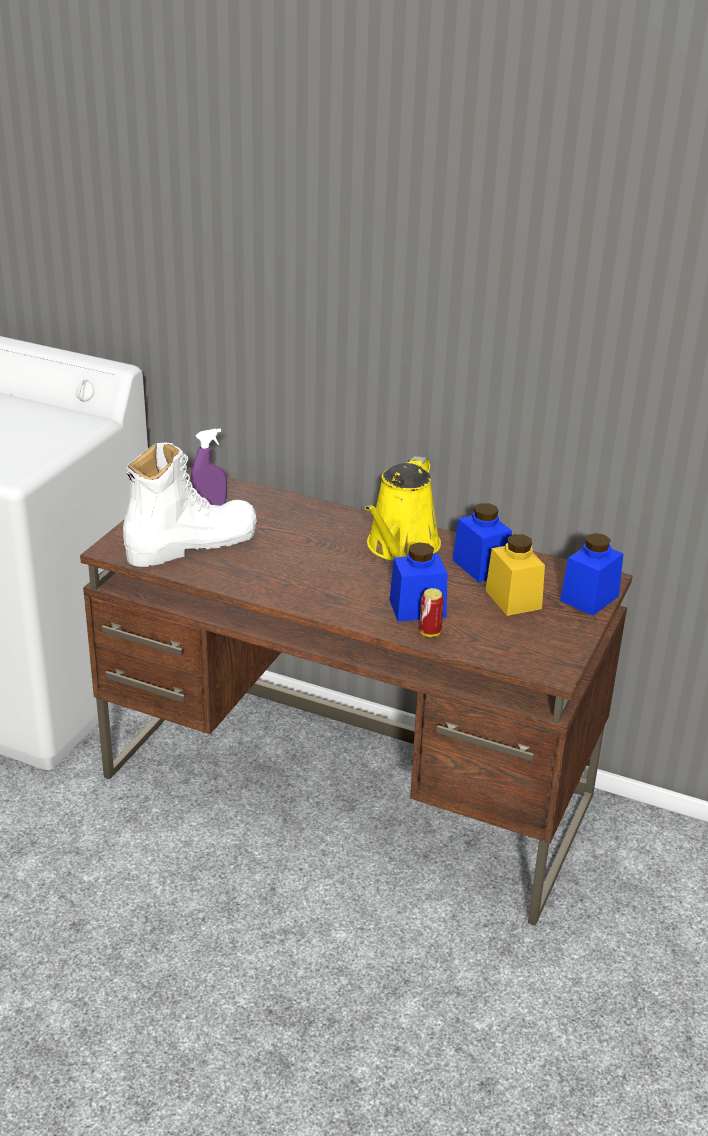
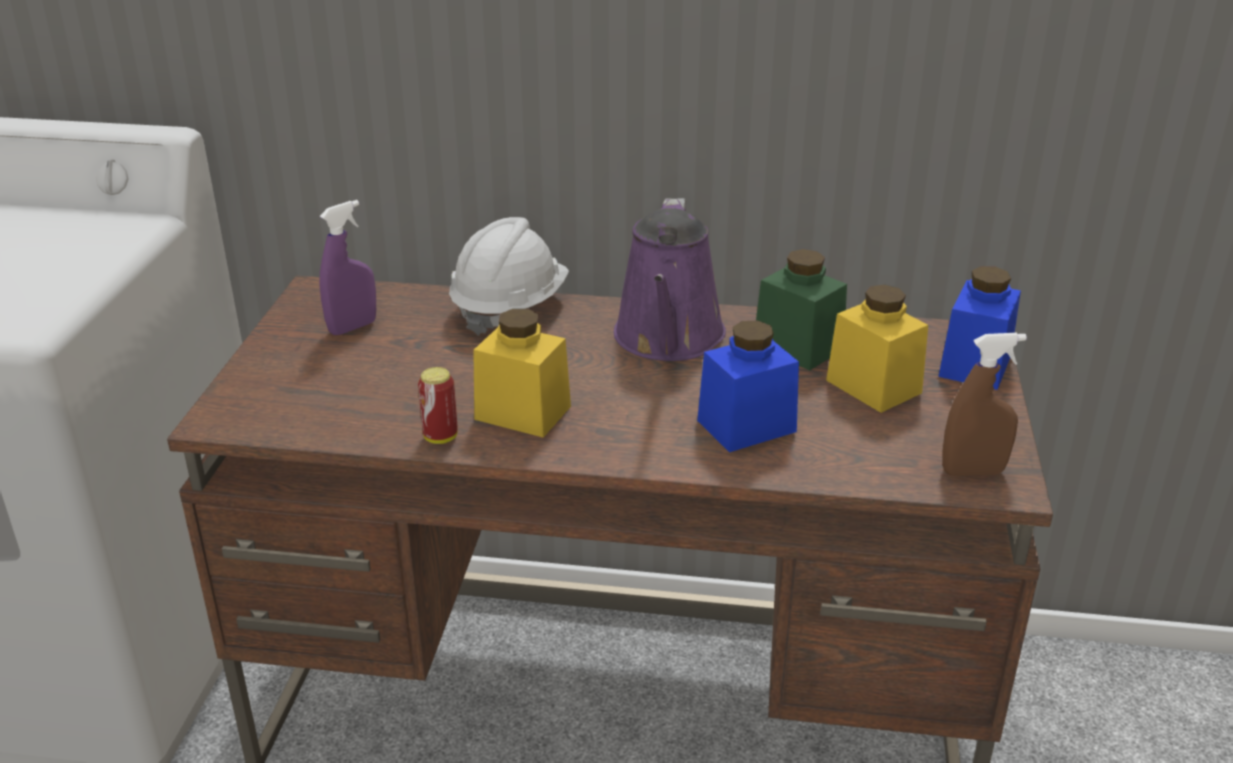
camera: 15 degrees left, 0 degrees up
(191, 544) = (348, 388): white boot -> none
(287, 576) = (523, 413): none -> yellow jar
(311, 510) = (509, 308): none -> white hard hat
(400, 547) = (668, 339): yellow watering can -> purple watering can
(430, 633) = (787, 461): can -> can (440, 437)
(480, 566) = (798, 347): blue jar -> green jar
(540, 660) = (973, 472): none -> brown spray bottle

